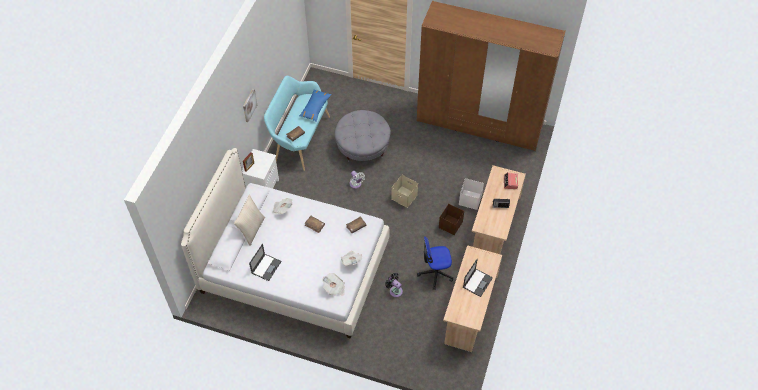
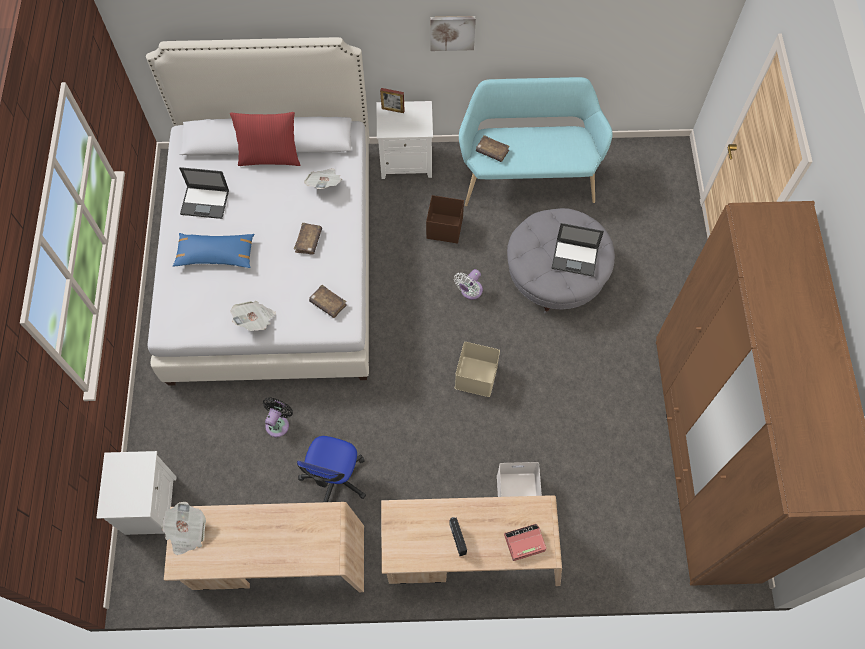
camera: 70 degrees right, 10 degrees up
(251, 229) = (270, 157): beige pillow -> red pillow
(315, 108) = (565, 158): blue pillow -> blue pillow (216, 254)
(334, 288) = (194, 313): newspaper -> newspaper (186, 532)
(417, 363) = (150, 505): none -> white nightstand
(435, 273) = (334, 479): office chair -> office chair turned 135 degrees counterclockwise
(450, 225) = (445, 473): brown storage box -> brown storage box (444, 228)
(477, 282) = (266, 545): laptop -> laptop (575, 258)

